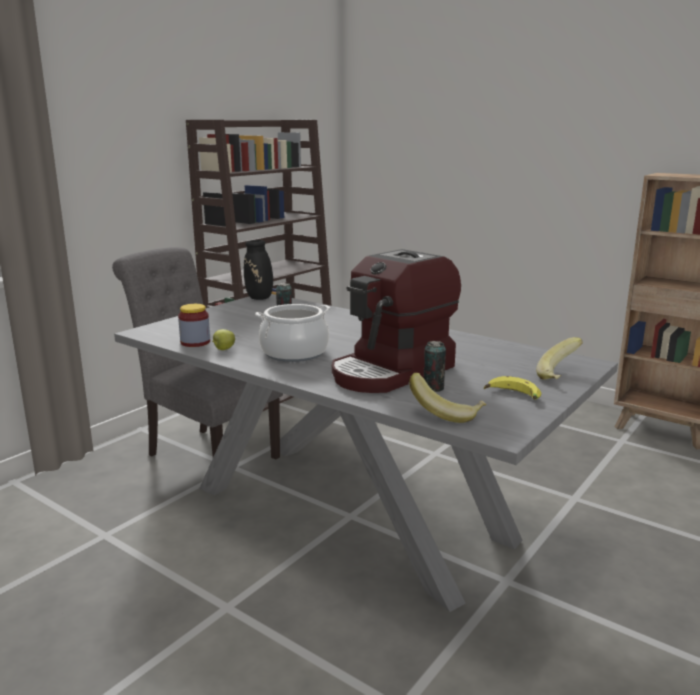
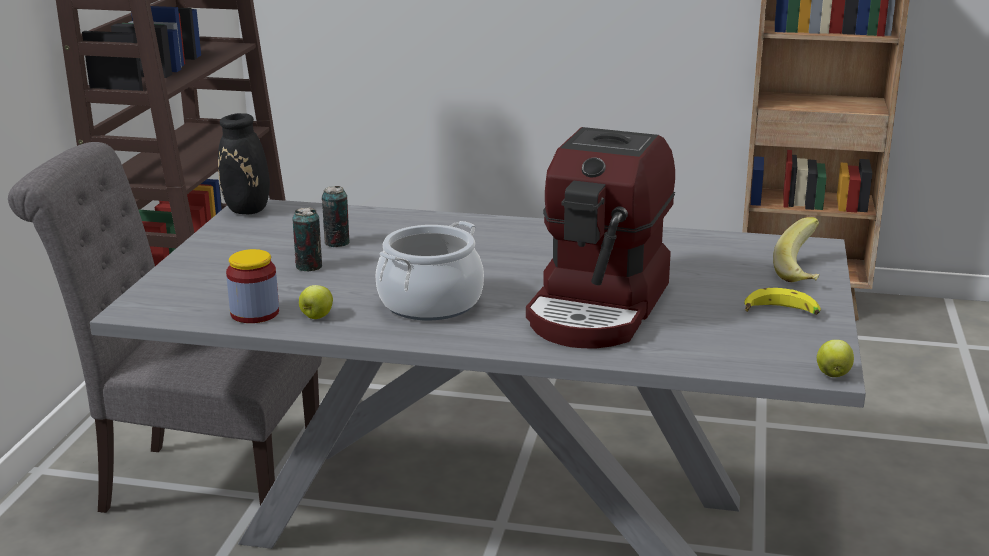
camera: 25 degrees left, 5 degrees up
(433, 388) = (678, 322): can -> can (309, 267)
(446, 413) = (735, 357): banana -> none
(505, 437) = (833, 374): none -> apple

